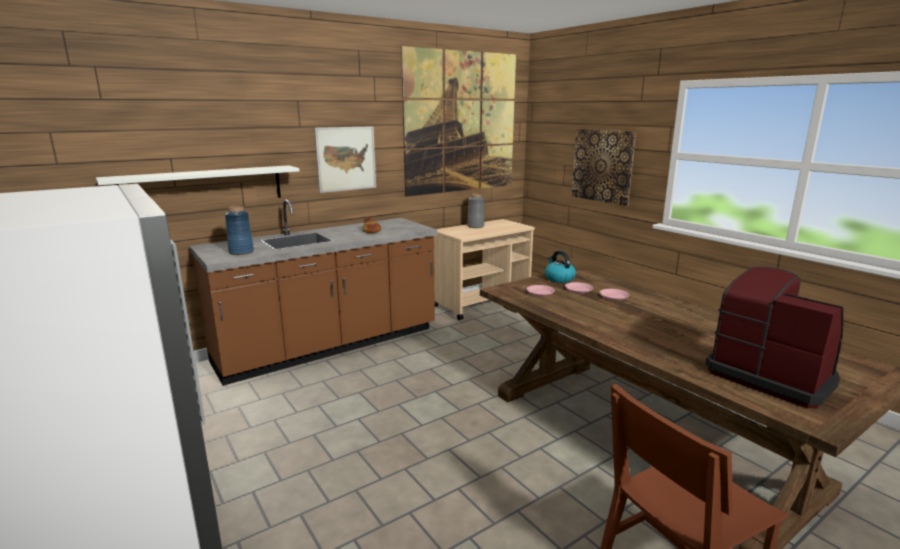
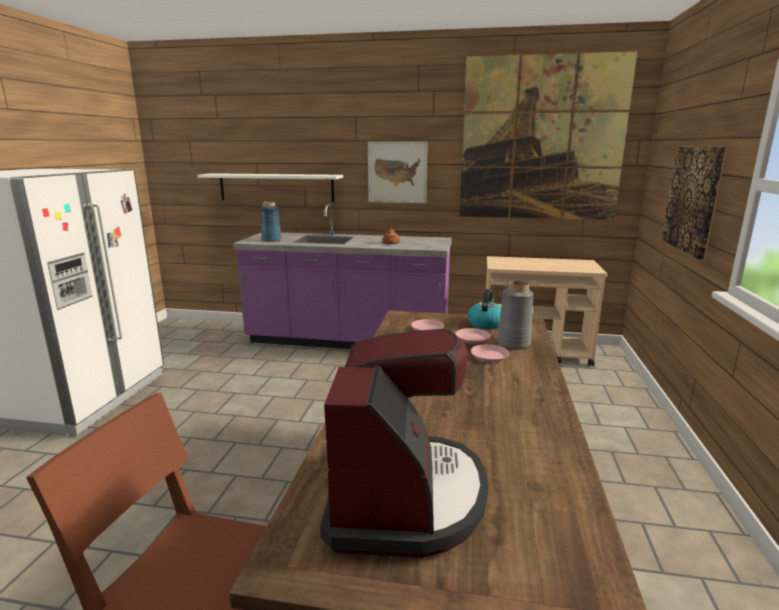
camera: 45 degrees right, 0 degrees up
(329, 346) = (348, 341): brown counter -> purple counter
(475, 226) = (539, 261): grey vase -> grey vase (513, 344)

